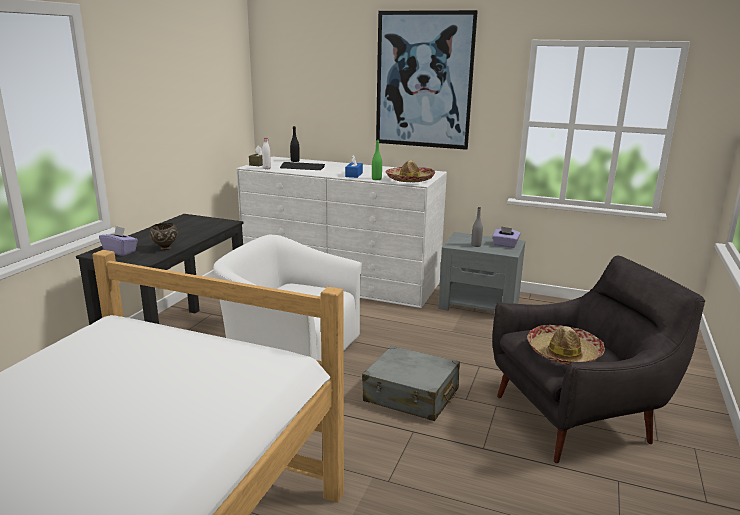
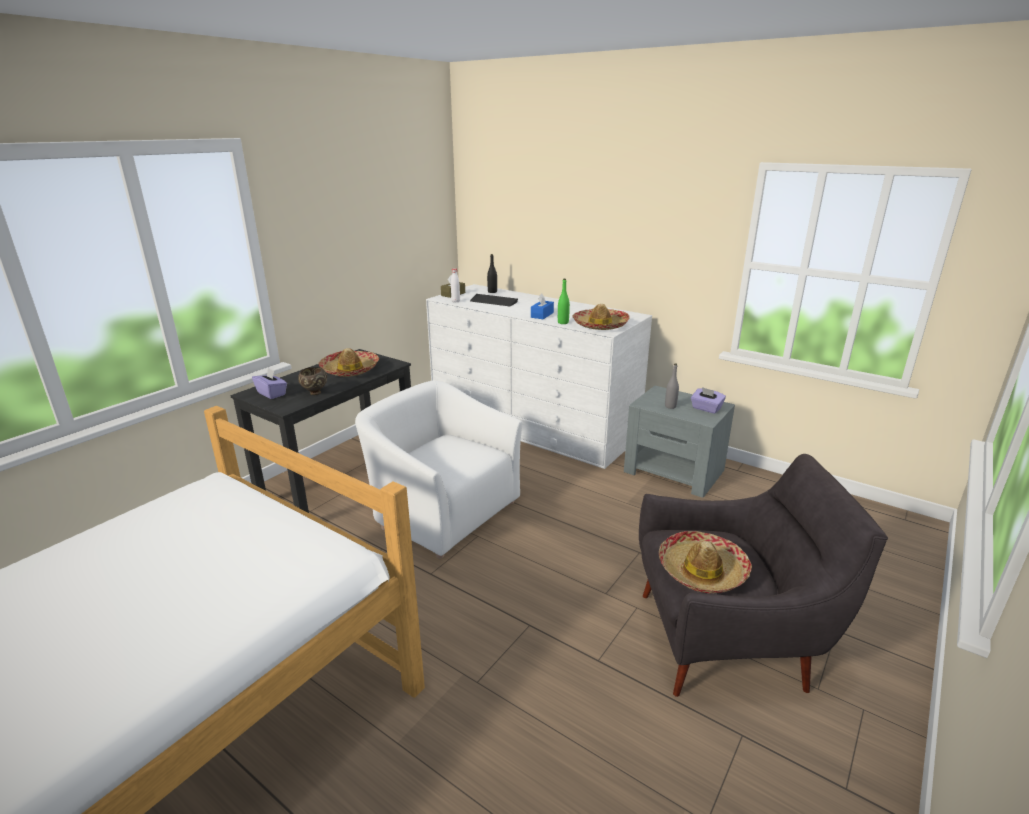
camera: 15 degrees right, 5 degrees up
(187, 229) = (350, 370): none -> hat
(411, 395) = (546, 579): grey suitcase -> none
(424, 80) = (631, 208): picture -> none

